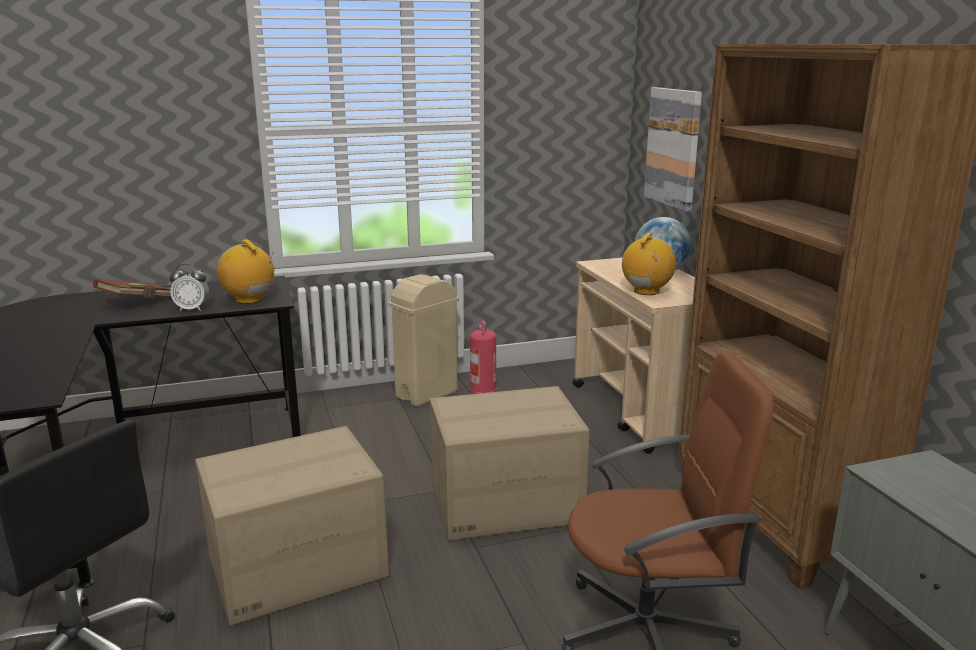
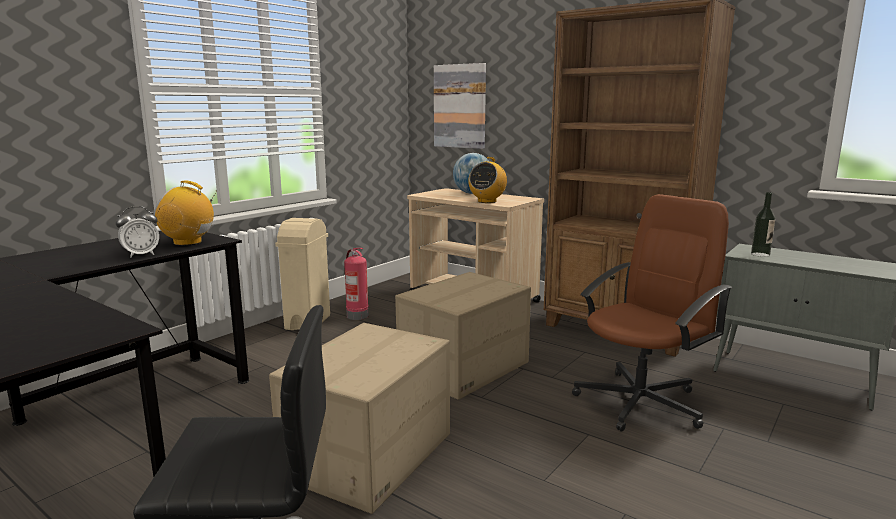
camera: 35 degrees left, 5 degrees down
(138, 302) = (62, 260): brown book -> none
(646, 291) = (487, 201): radio -> radio turned 150 degrees counterclockwise
(913, 482) = (760, 254): none -> bottle

